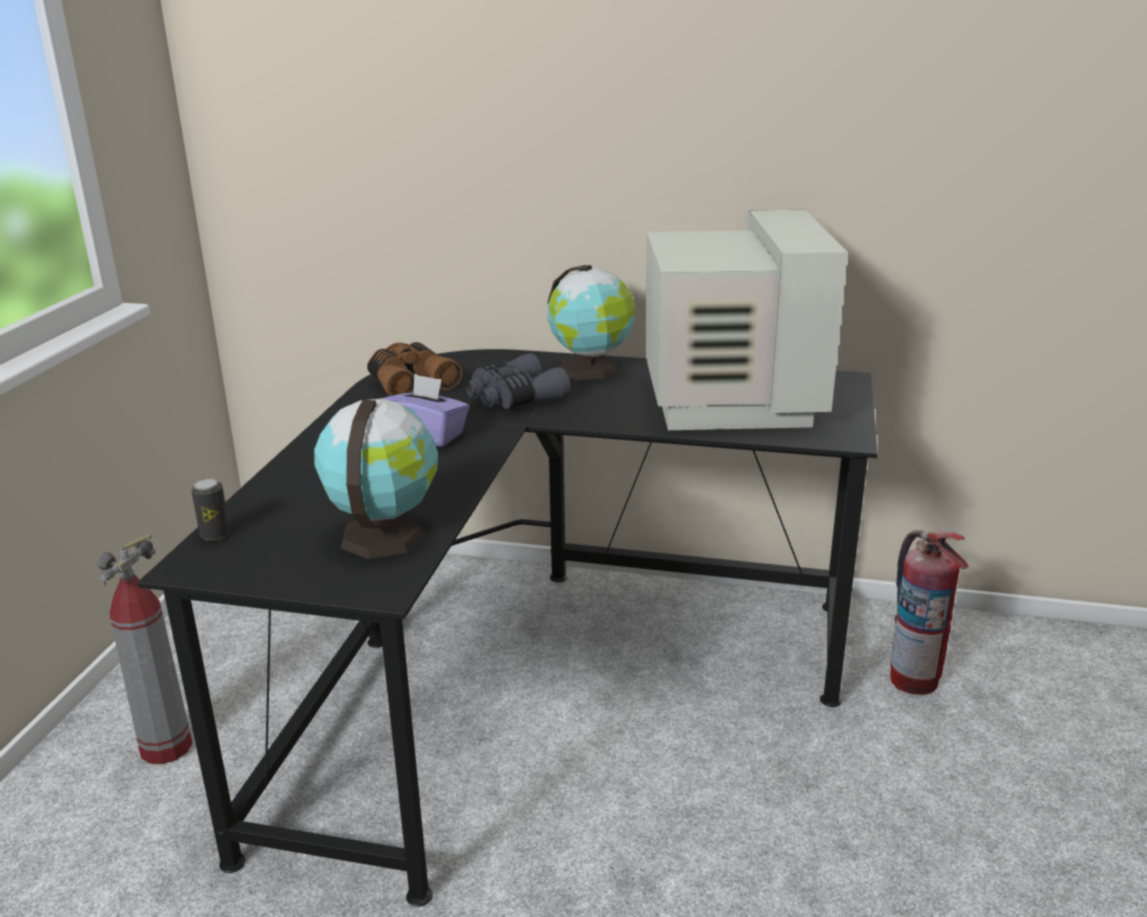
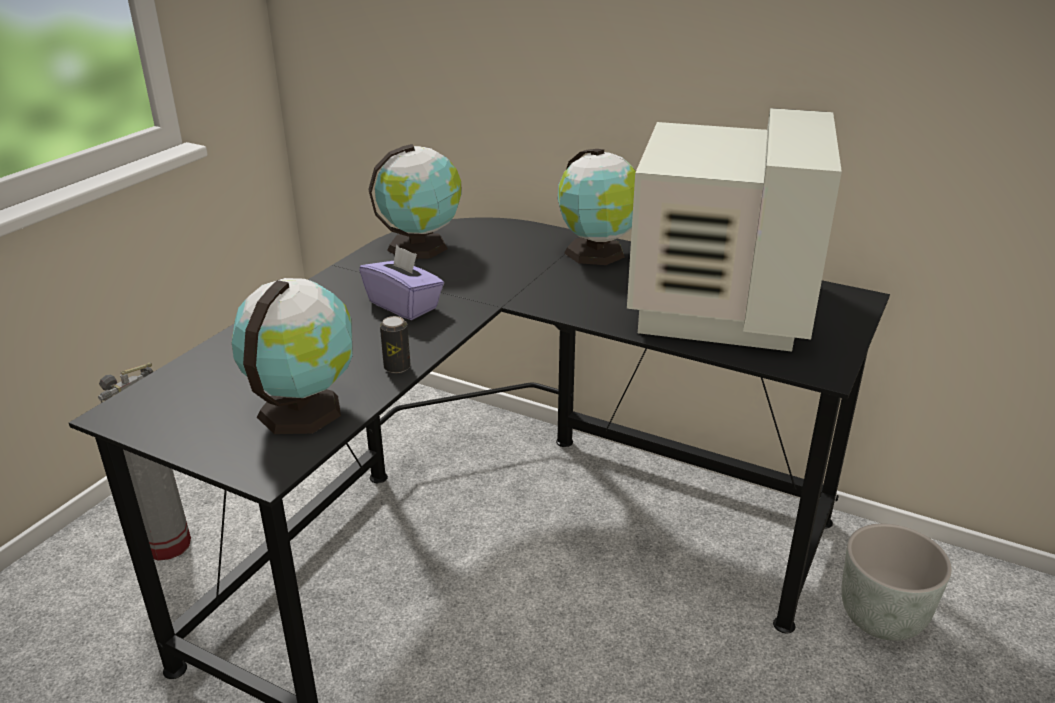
camera: 15 degrees right, 5 degrees up
(215, 534) = (160, 383): can -> can (397, 367)
(410, 382) = (421, 246): brown binoculars -> globe
(514, 399) = (506, 276): grey binoculars -> none
(914, 679) = (882, 619): fire extinguisher -> grey planter

